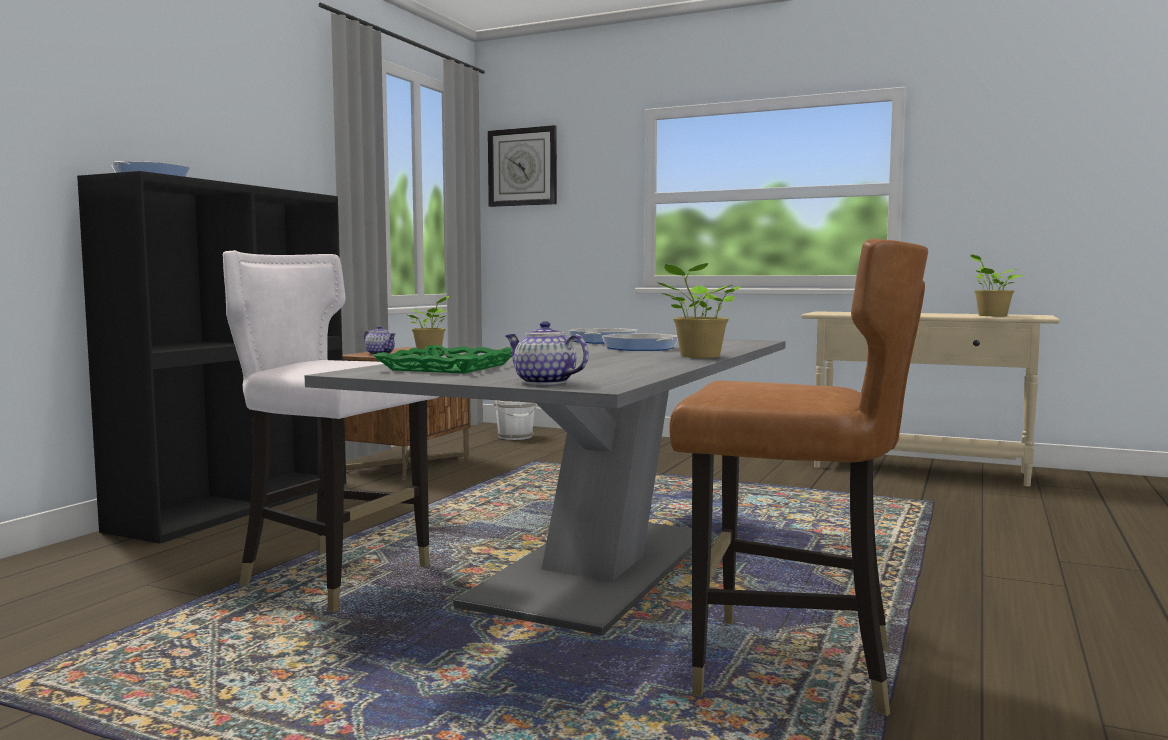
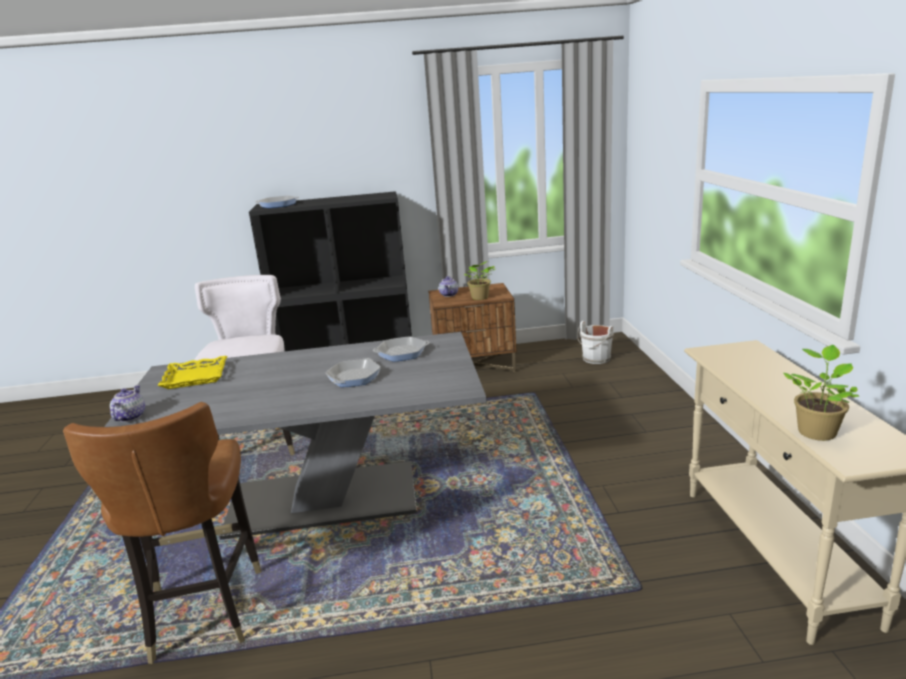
camera: 60 degrees right, 15 degrees up
(450, 367) = (195, 377): green tray -> yellow tray
(523, 167) = (643, 126): wall clock -> none
(697, 357) = (300, 408): potted plant -> none

